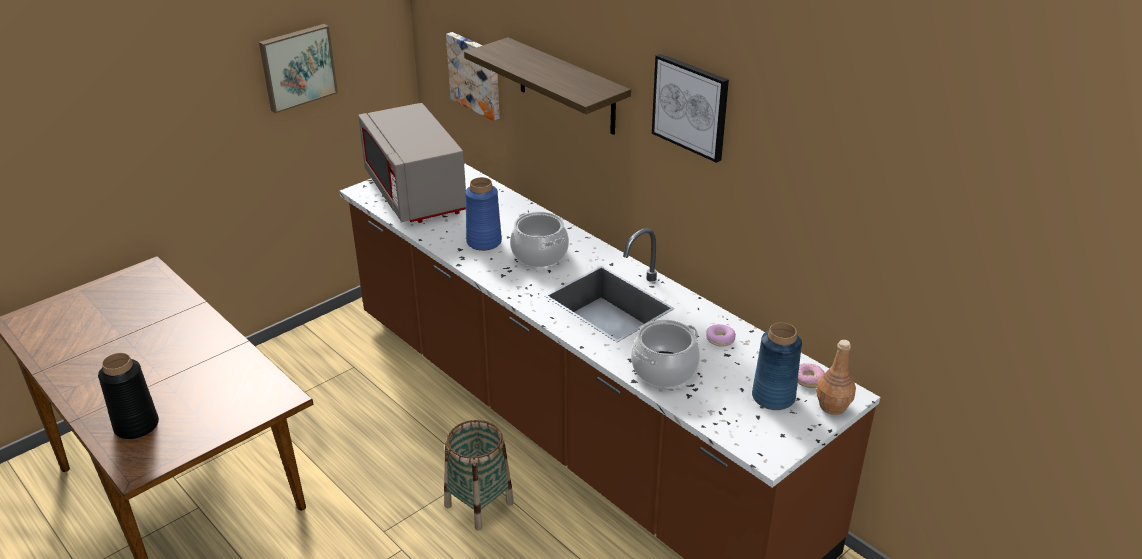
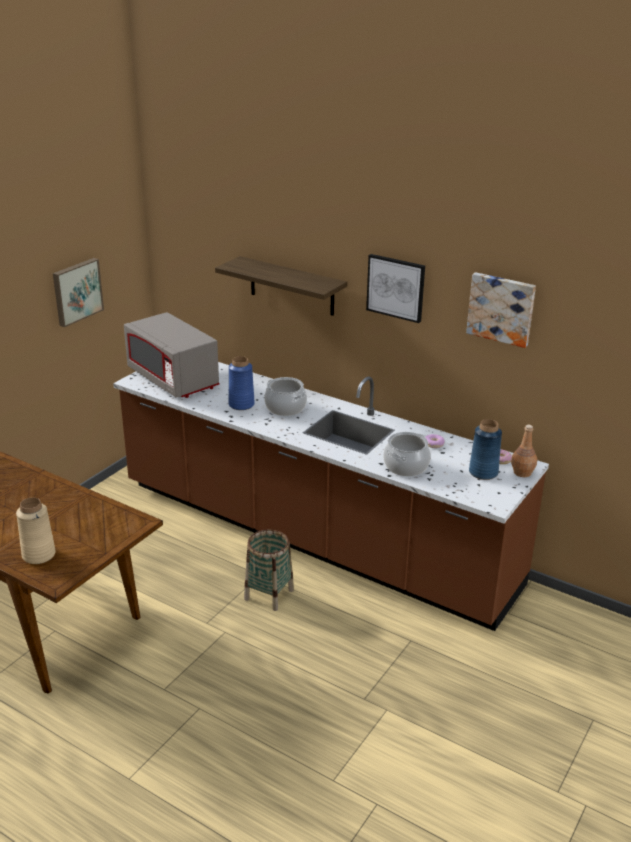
camera: 15 degrees left, 5 degrees down
(136, 425) = (39, 555): black vase -> beige vase
(476, 75) = (209, 287): picture -> picture (501, 308)

